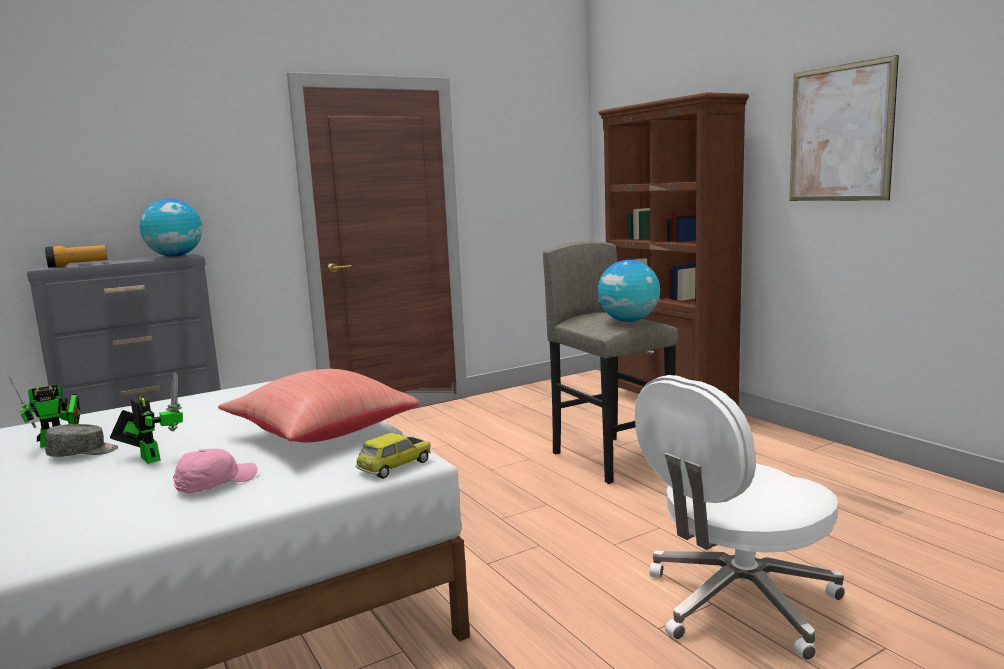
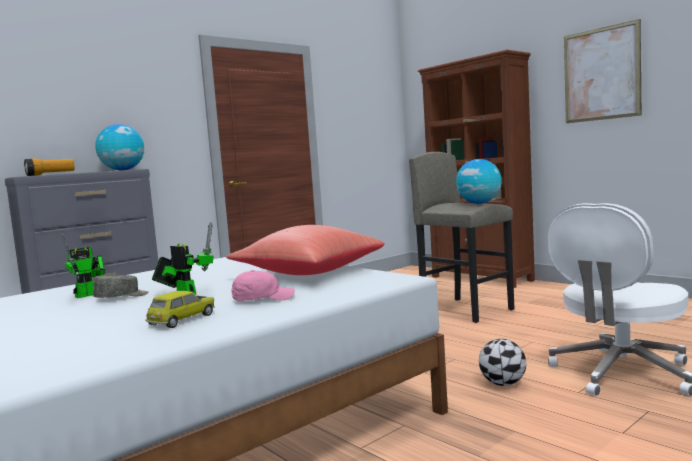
camera: 10 degrees left, 5 degrees down
(215, 483) = (262, 299): pink cap -> pink cap turned 45 degrees clockwise
(394, 466) = (391, 281): toy car -> toy car (182, 320)
(570, 598) = (503, 384): none -> football

